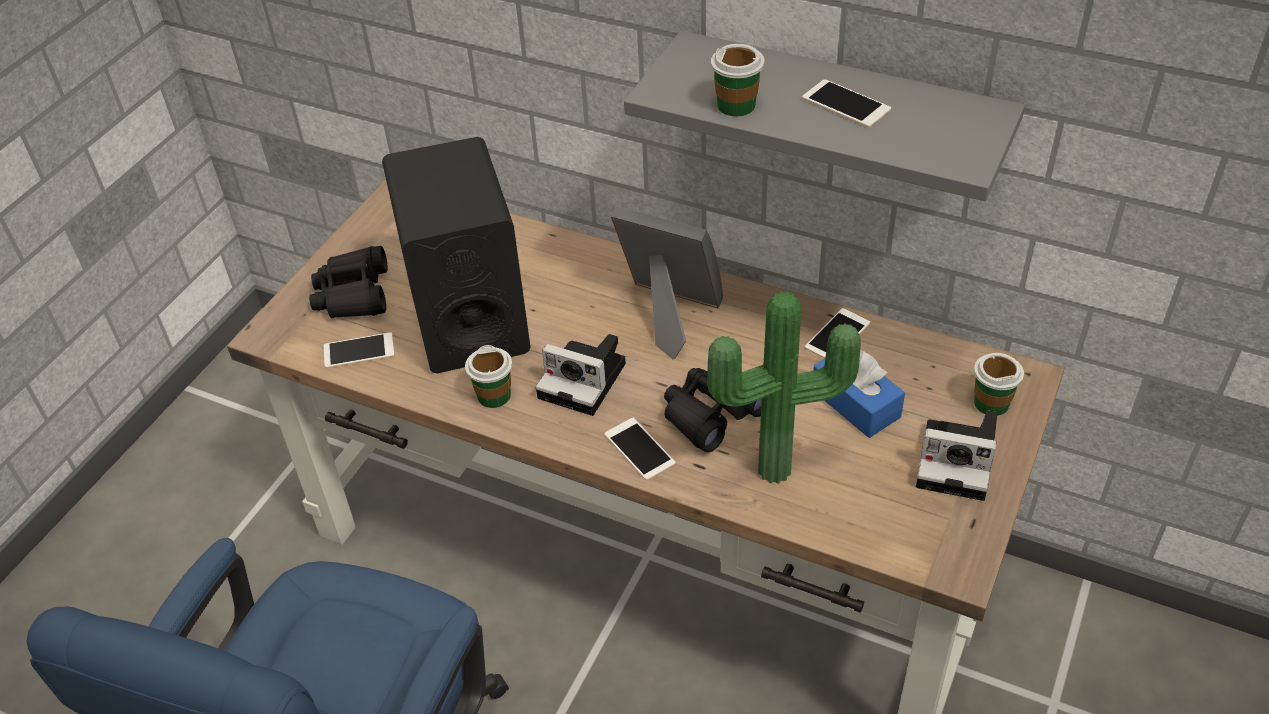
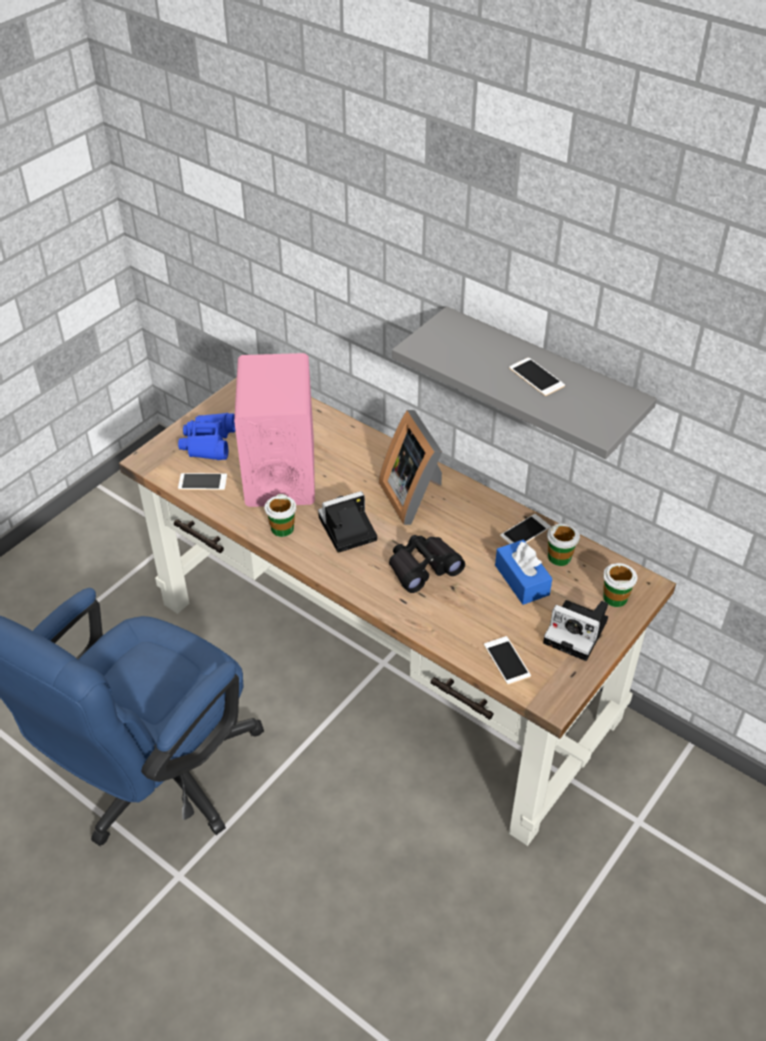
camera: 10 degrees right, 0 degrees up
(353, 294) = (209, 443): black binoculars -> blue binoculars
(468, 317) = (280, 473): black speaker -> pink speaker
(586, 380) = (345, 530): camera -> camera turned 120 degrees clockwise
(639, 449) = (367, 582): phone -> phone (507, 660)
(669, 314) = (414, 496): picture frame -> picture frame turned 150 degrees counterclockwise
(736, 105) = (464, 365): cup -> cup (559, 557)
(777, 475) = (453, 617): potted plant -> none

